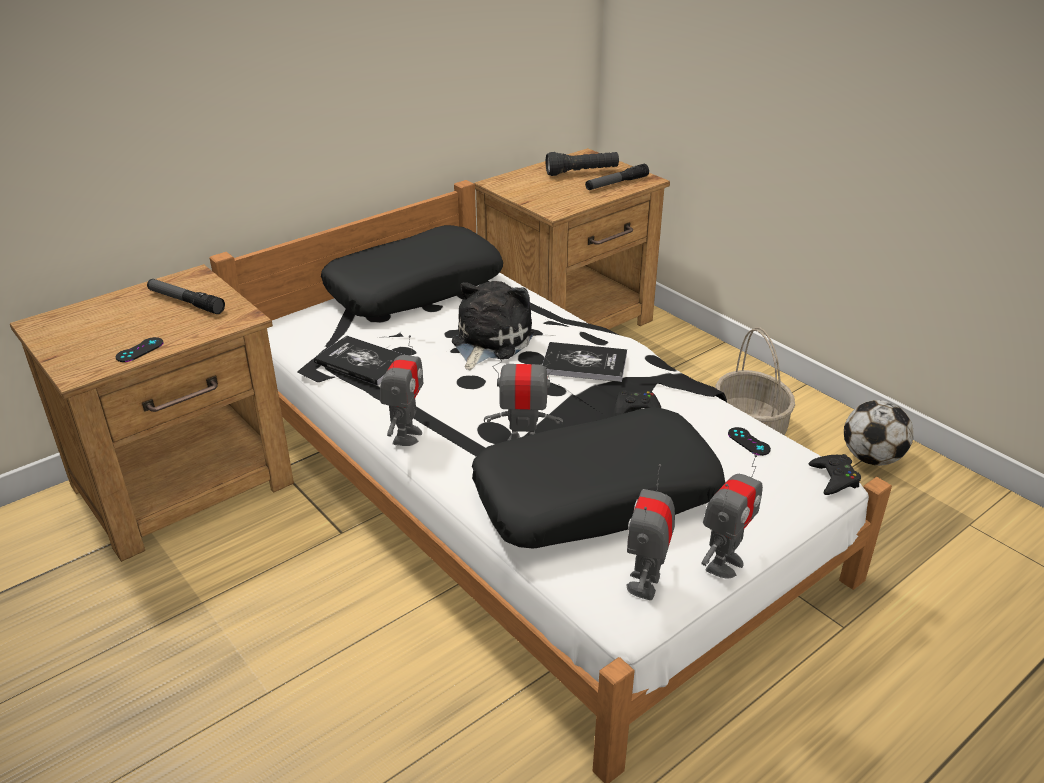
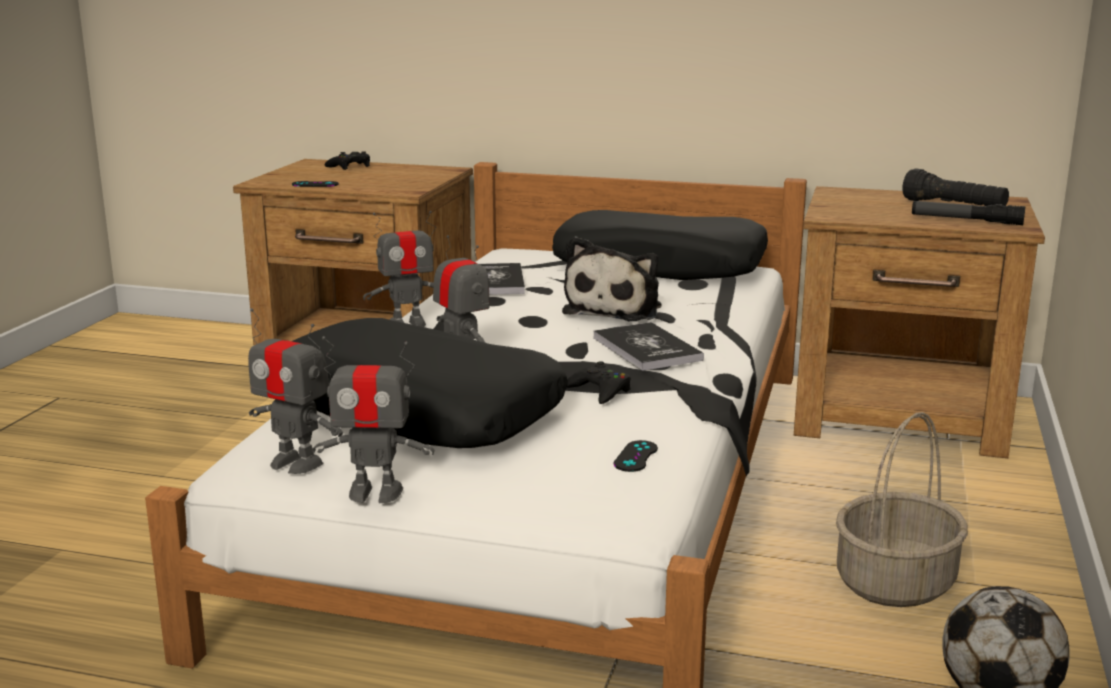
camera: 55 degrees right, 15 degrees down
(186, 302) = (403, 177): flashlight -> none
(489, 341) = (616, 309): plush toy -> plush toy turned 120 degrees clockwise
(645, 584) = (296, 463): toy robot -> toy robot turned 135 degrees counterclockwise
(834, 479) = (634, 519): black game controller -> black game controller (350, 166)

